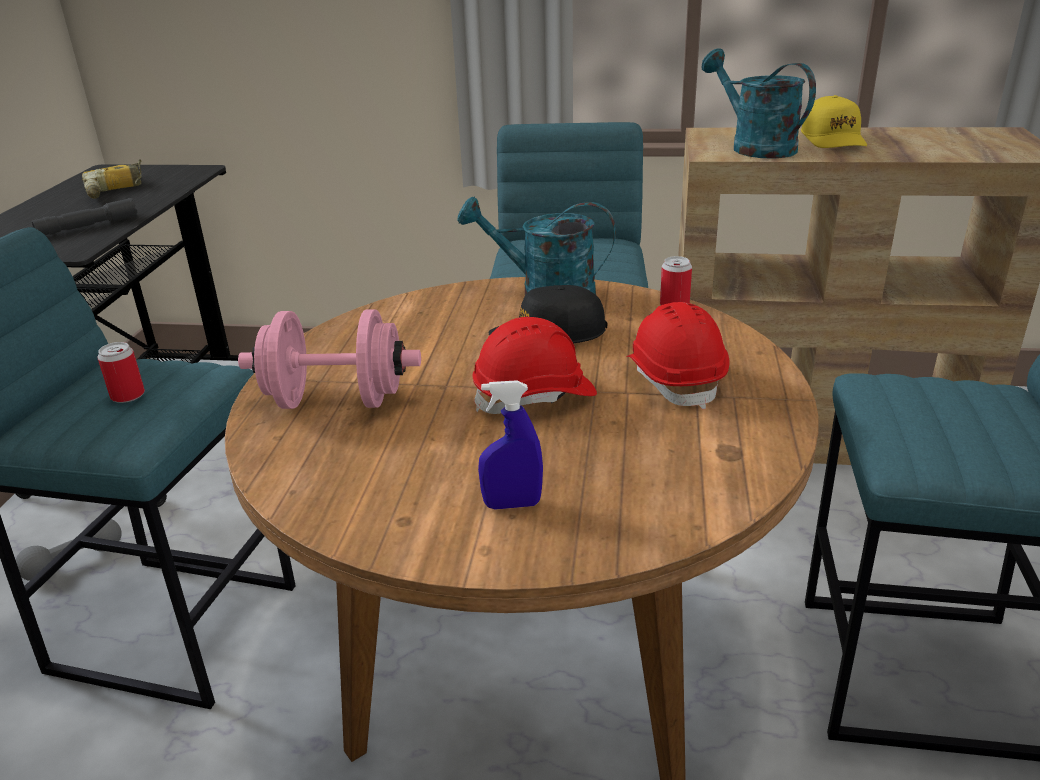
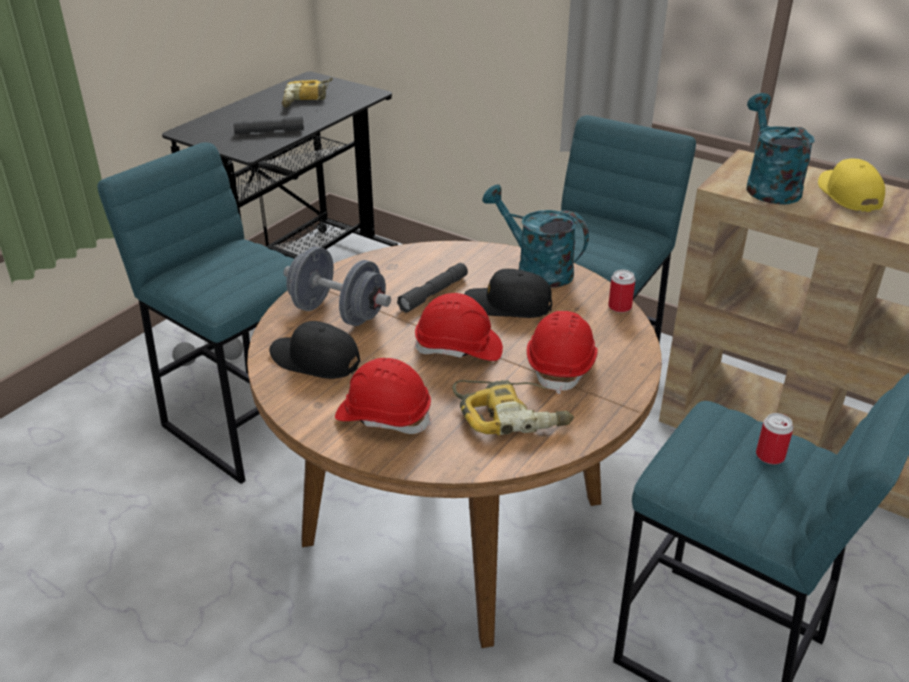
camera: 25 degrees right, 5 degrees up
(128, 395) = (231, 270): can -> can (770, 456)
(336, 401) = (338, 313): pink dumbbell -> grey dumbbell
(351, 465) = (315, 360): none -> black cap
(446, 347) = (433, 293): none -> grey flashlight
(512, 504) = (384, 416): blue spray bottle -> red hard hat
(675, 449) = (512, 415): none -> power drill
(833, 139) = (848, 194): yellow cap -> yellow cap turned 150 degrees clockwise

